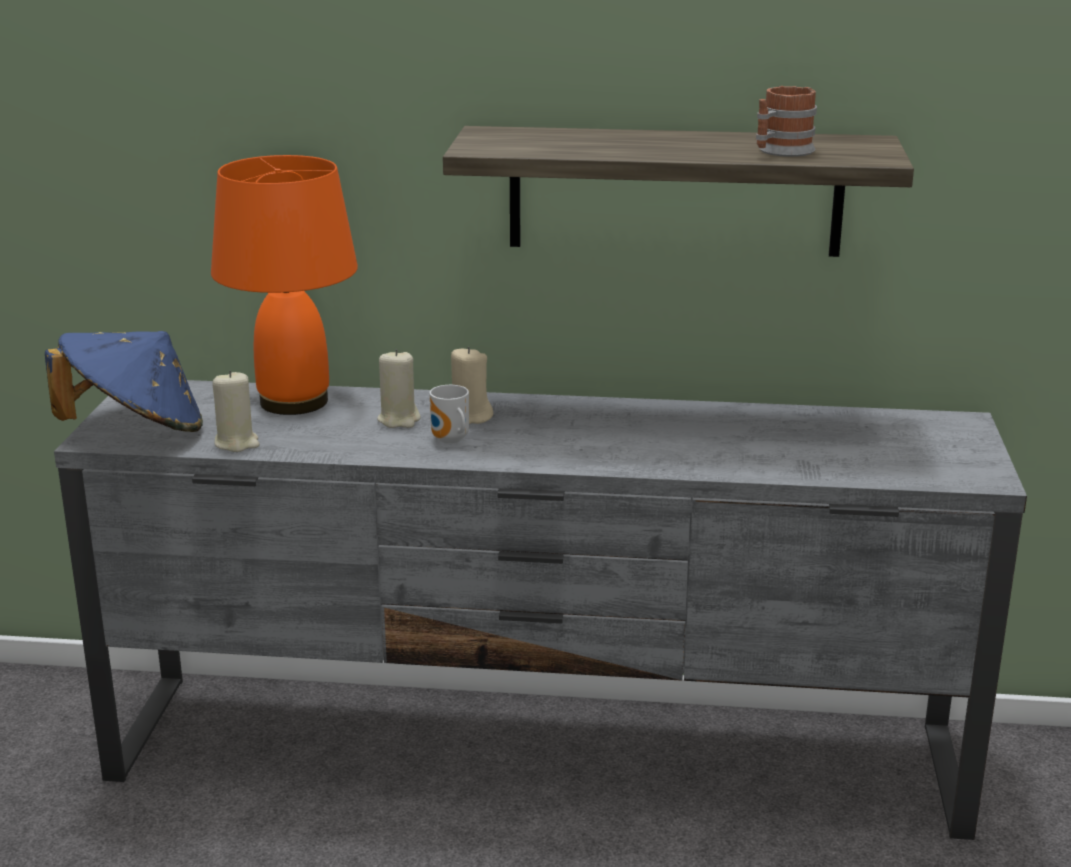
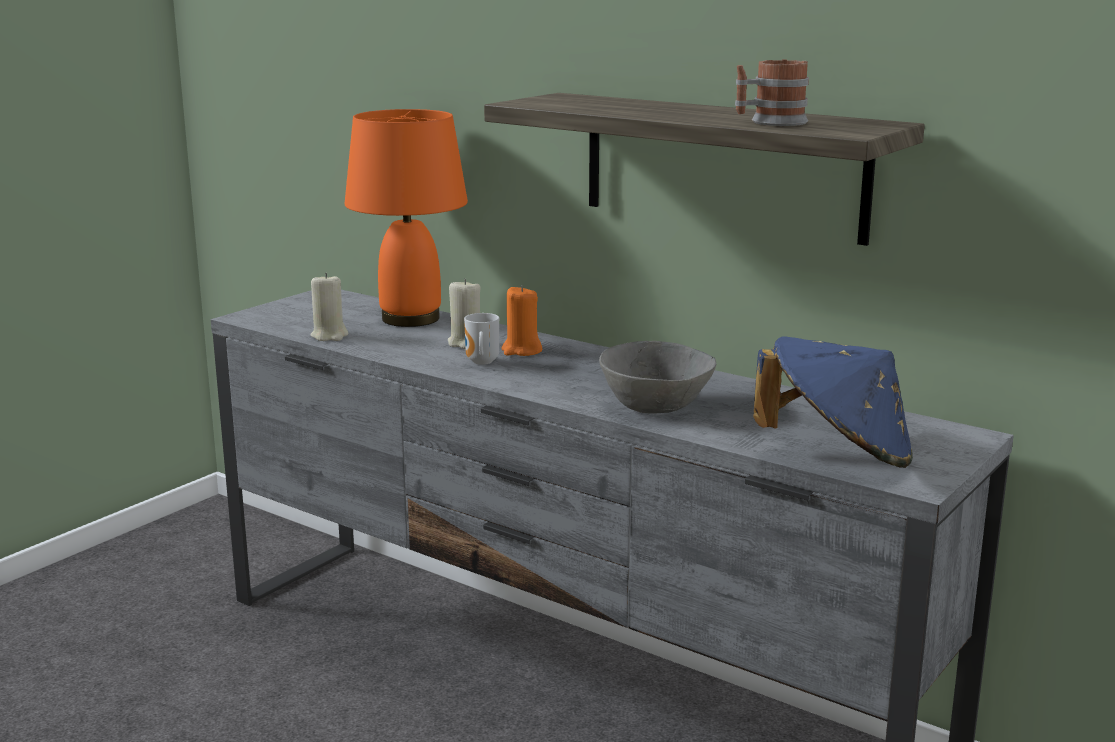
camera: 30 degrees right, 5 degrees down
(136, 430) = (278, 316): blue hat -> blue hat (837, 454)
(469, 417) = (521, 351): beige candle -> orange candle
(683, 453) = (655, 406): none -> grey bowl

